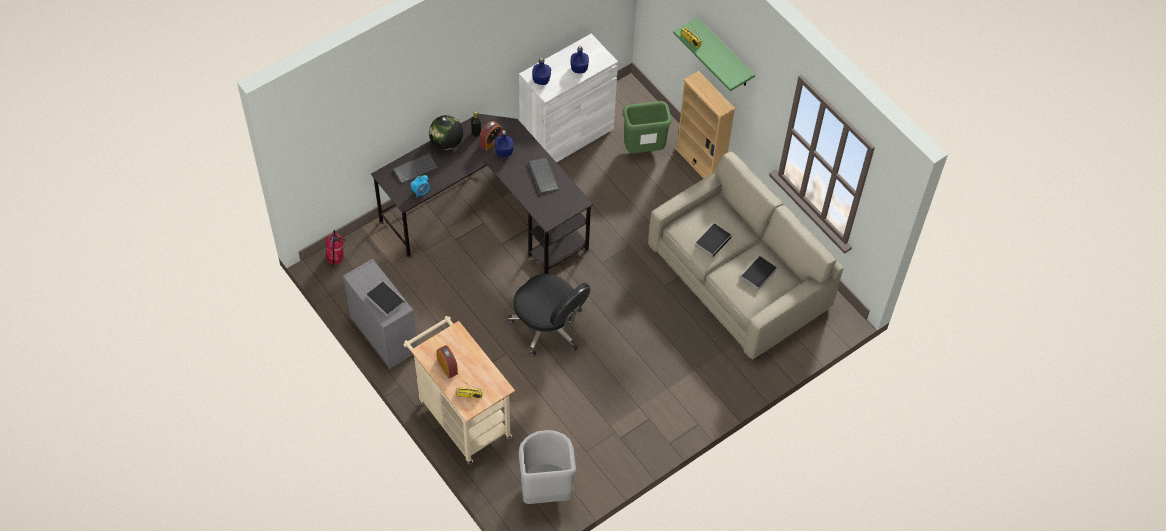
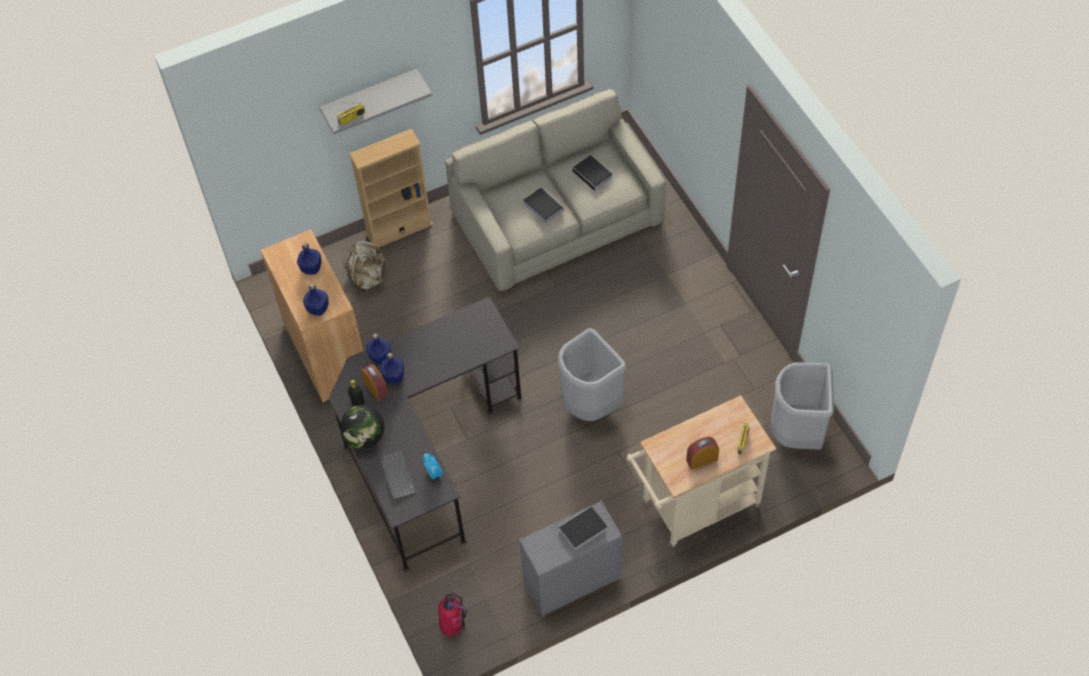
camera: 75 degrees left, 0 degrees up
(521, 139) = (380, 357): none -> blue bottle
(542, 176) = (439, 341): keyboard -> none
(548, 327) = (590, 405): black office chair -> grey trash can
(566, 135) = (326, 352): white cabinet -> brown cabinet
(644, 149) = (367, 278): green trash can -> beige backpack
(725, 54) = (370, 98): green shelf -> grey shelf

